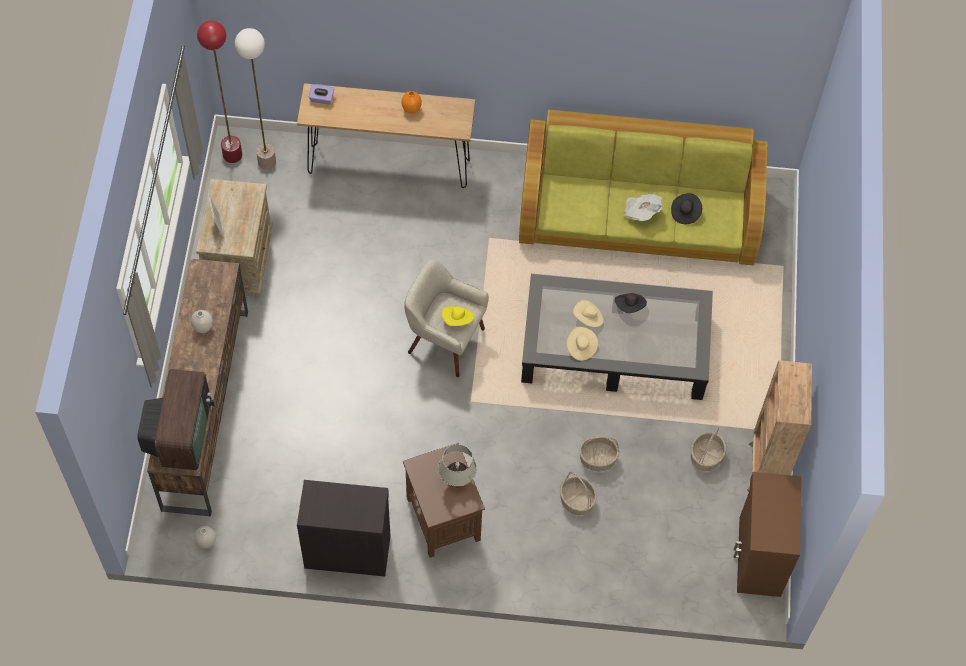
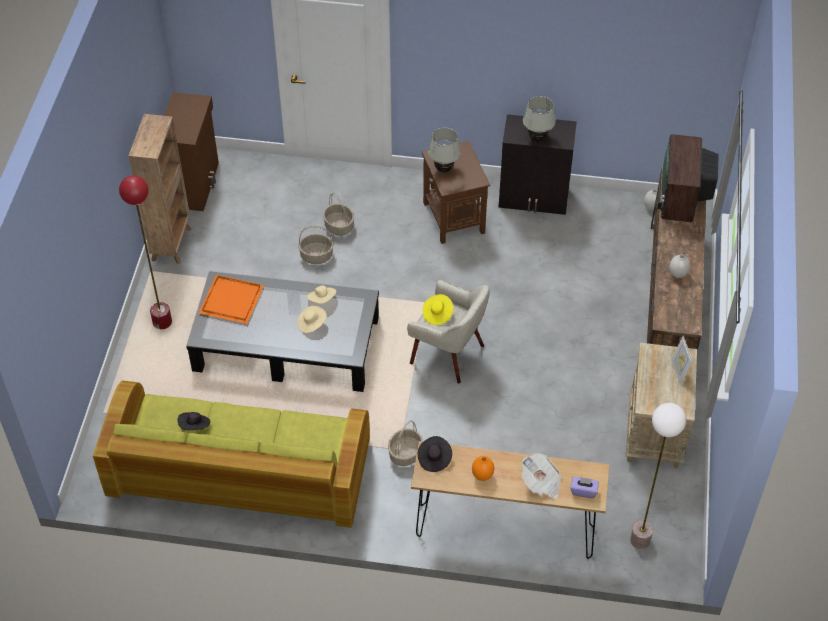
camera: 175 degrees left, 10 degrees down
(232, 155) = (679, 549): red floor lamp -> red floor lamp (162, 322)
(346, 494) = (537, 138): none -> white table lamp
(630, 306) = (269, 333): black hat -> black hat (434, 458)
(641, 211) = (241, 428): newspaper -> newspaper (541, 483)
(675, 344) = (233, 300): none -> orange tray
(706, 456) = (221, 255): basket -> basket (405, 454)

